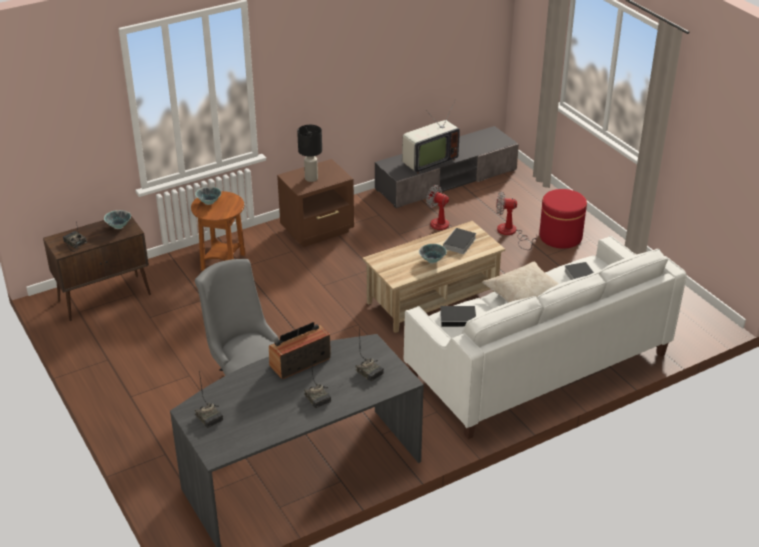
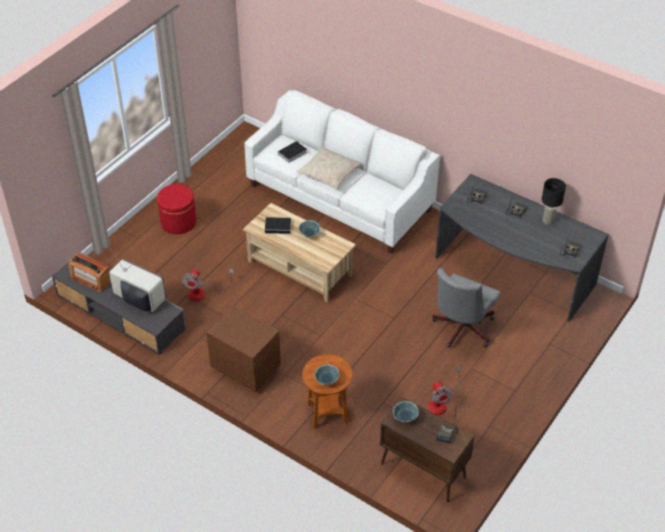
camera: 115 degrees left, 10 degrees up
(300, 362) = (493, 231): radio -> radio (91, 279)
(311, 178) = (247, 332): black table lamp -> black table lamp (547, 221)
(459, 318) = (374, 196): book -> none
(511, 233) = (188, 250): fan -> fan (440, 402)

